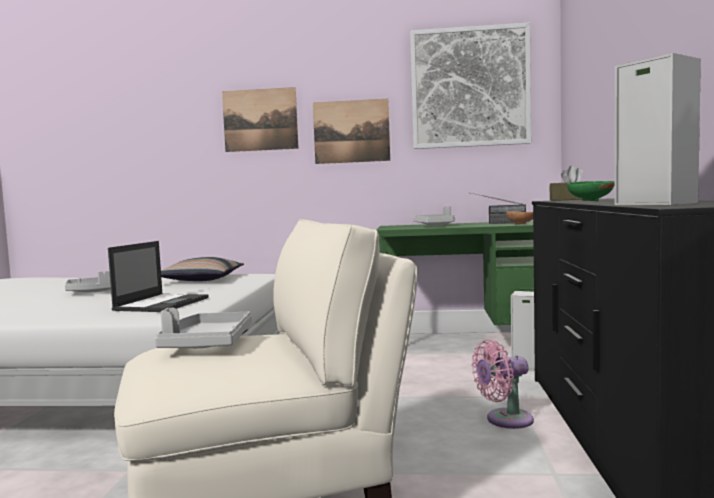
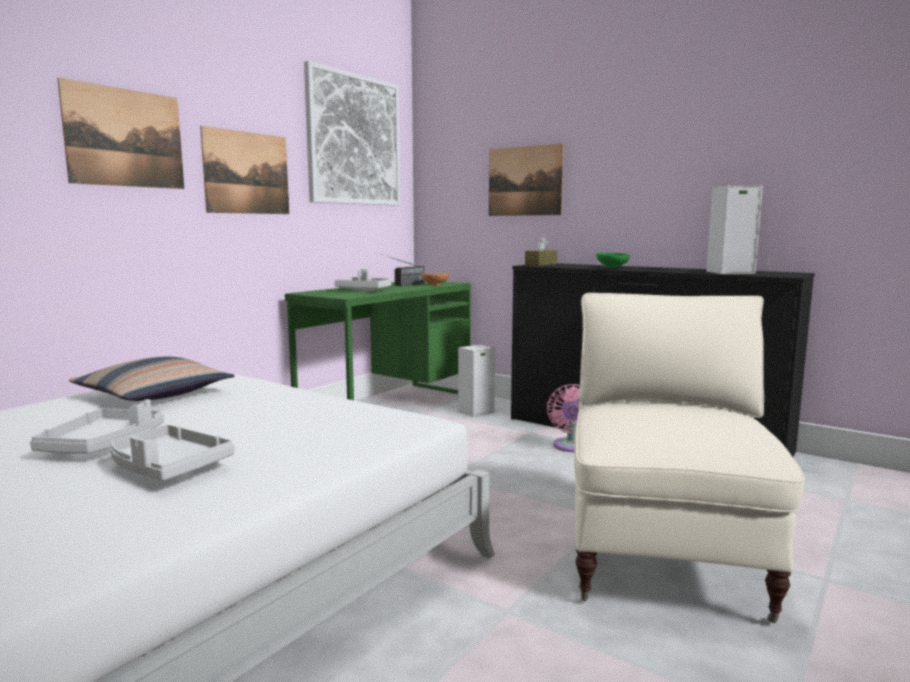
camera: 60 degrees left, 5 degrees up
(162, 303) = (319, 424): laptop -> none
(207, 344) = (661, 418): grey tray -> grey tray (167, 467)
(603, 99) = (524, 181): none -> picture

